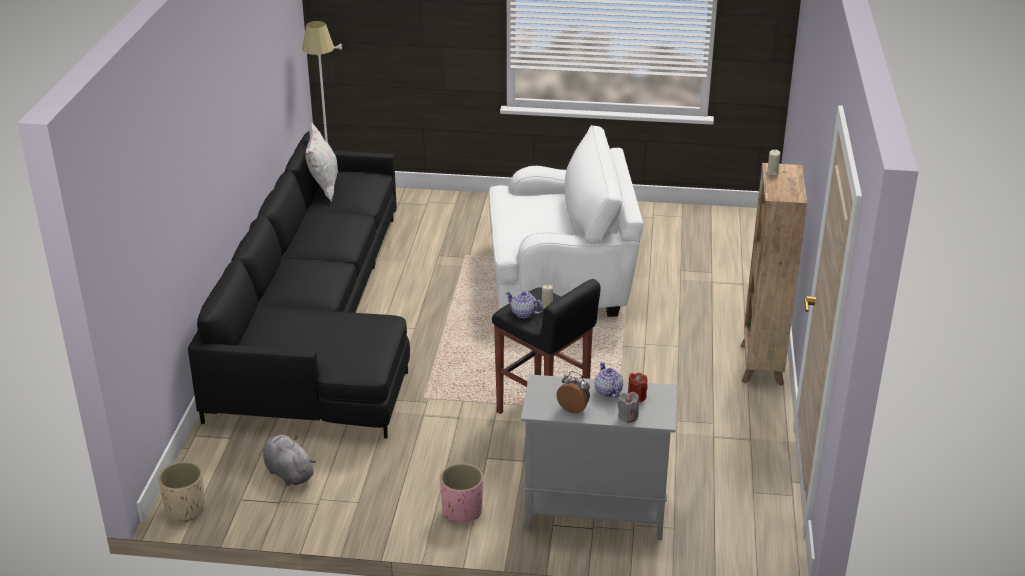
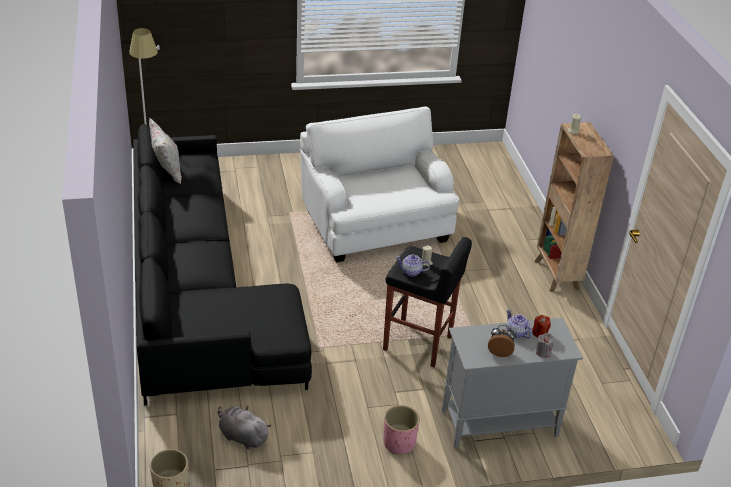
camera: 20 degrees left, 5 degrees up
(561, 279) = (375, 224): white armchair -> white armchair turned 90 degrees counterclockwise

